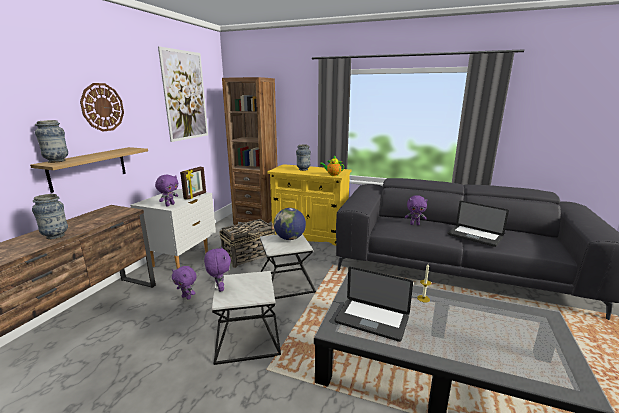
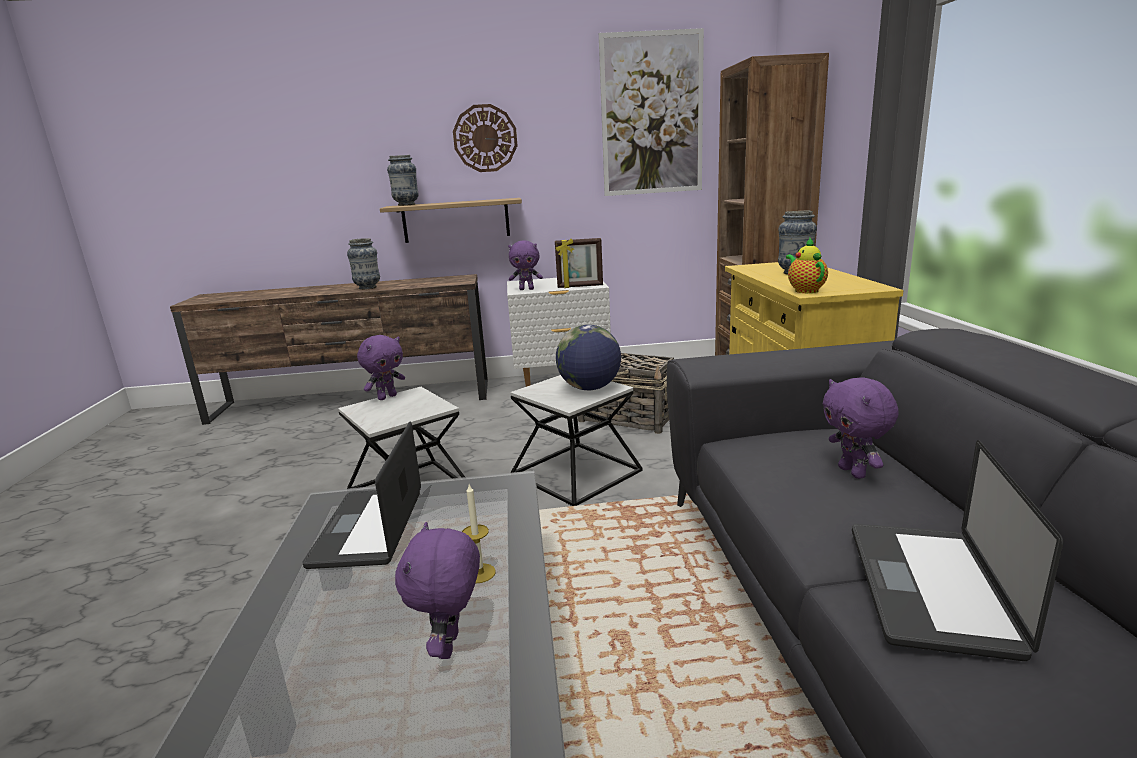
camera: 65 degrees right, 0 degrees up
(187, 297) = (474, 424): purple plush toy -> purple plush toy (451, 646)

